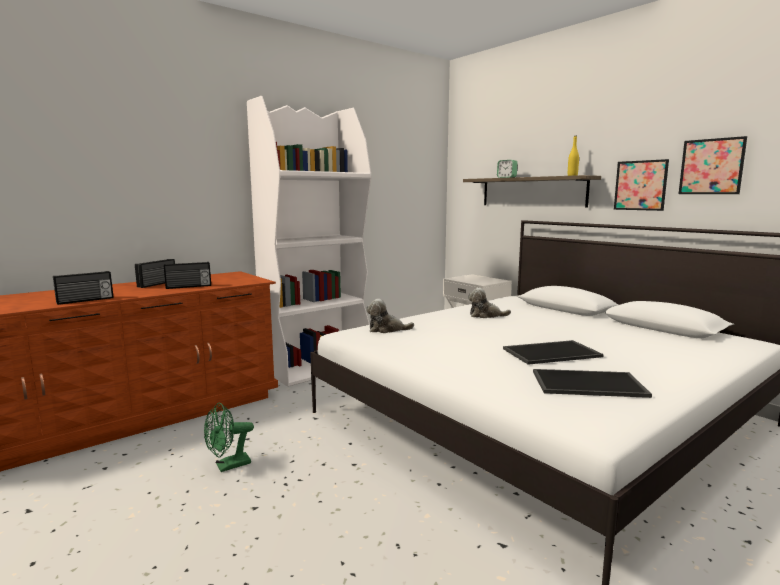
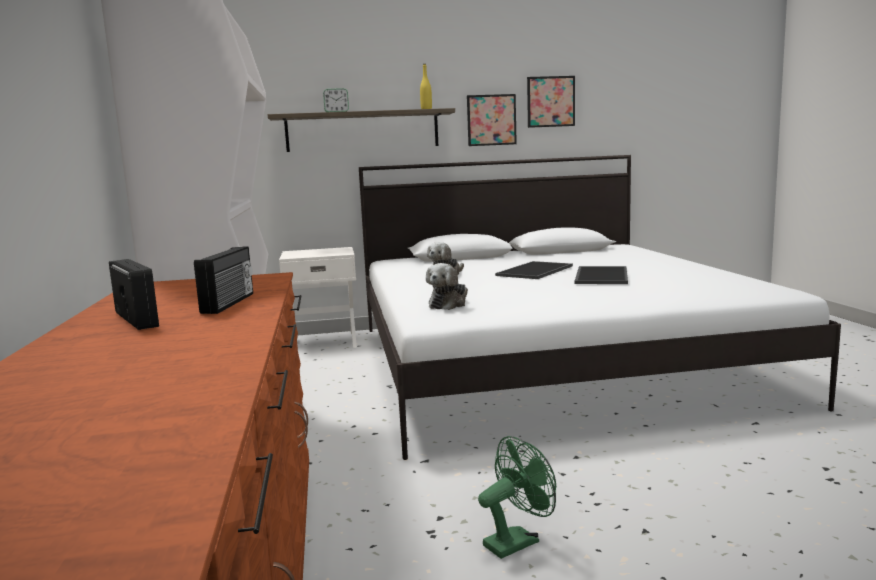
camera: 60 degrees left, 0 degrees up
(85, 300) = (225, 356): radio -> none
(228, 466) = (517, 541): green fan -> green fan turned 120 degrees counterclockwise
(587, 384) = (689, 280): tray -> tray (535, 271)

